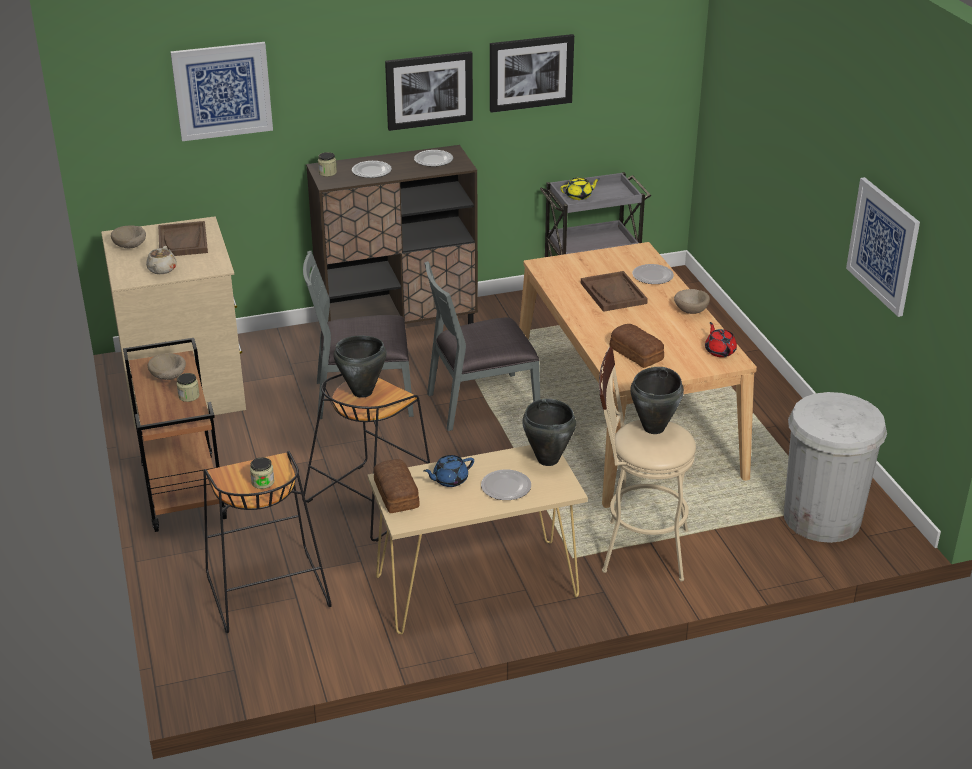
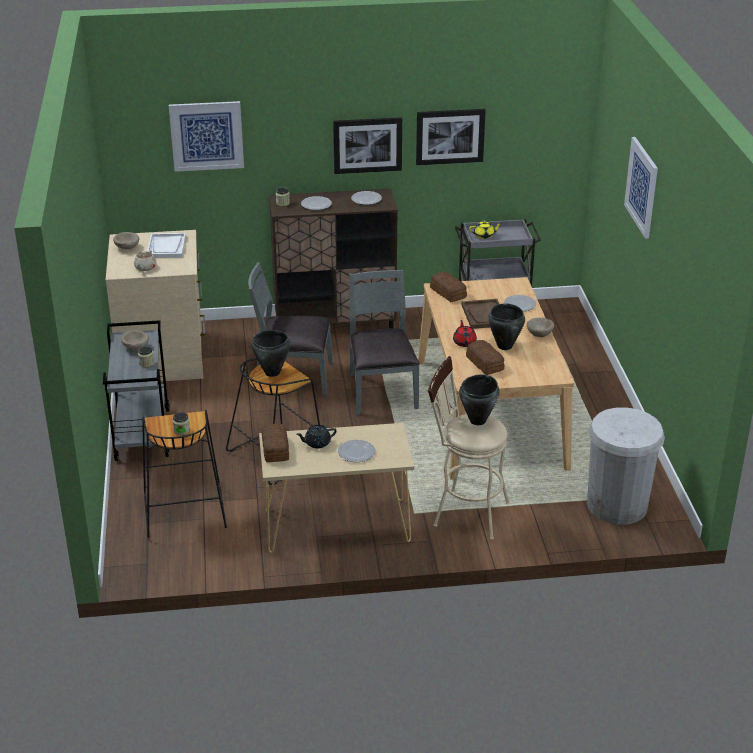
camera: 10 degrees right, 0 degrees up
(182, 492) = (142, 434): brown cart -> grey cart
(183, 241) = (166, 247): brown tray -> white tray
(449, 480) = (317, 443): blue teapot -> black teapot
(481, 403) = (381, 391): grey chair -> grey chair turned 90 degrees clockwise
(547, 460) = (393, 436): black cooking pot -> black cooking pot (504, 346)
(558, 268) = (448, 292): none -> bread
(719, 351) = (550, 367): red teapot -> red teapot (464, 342)
(883, 246) = (680, 297): picture -> picture (642, 187)

